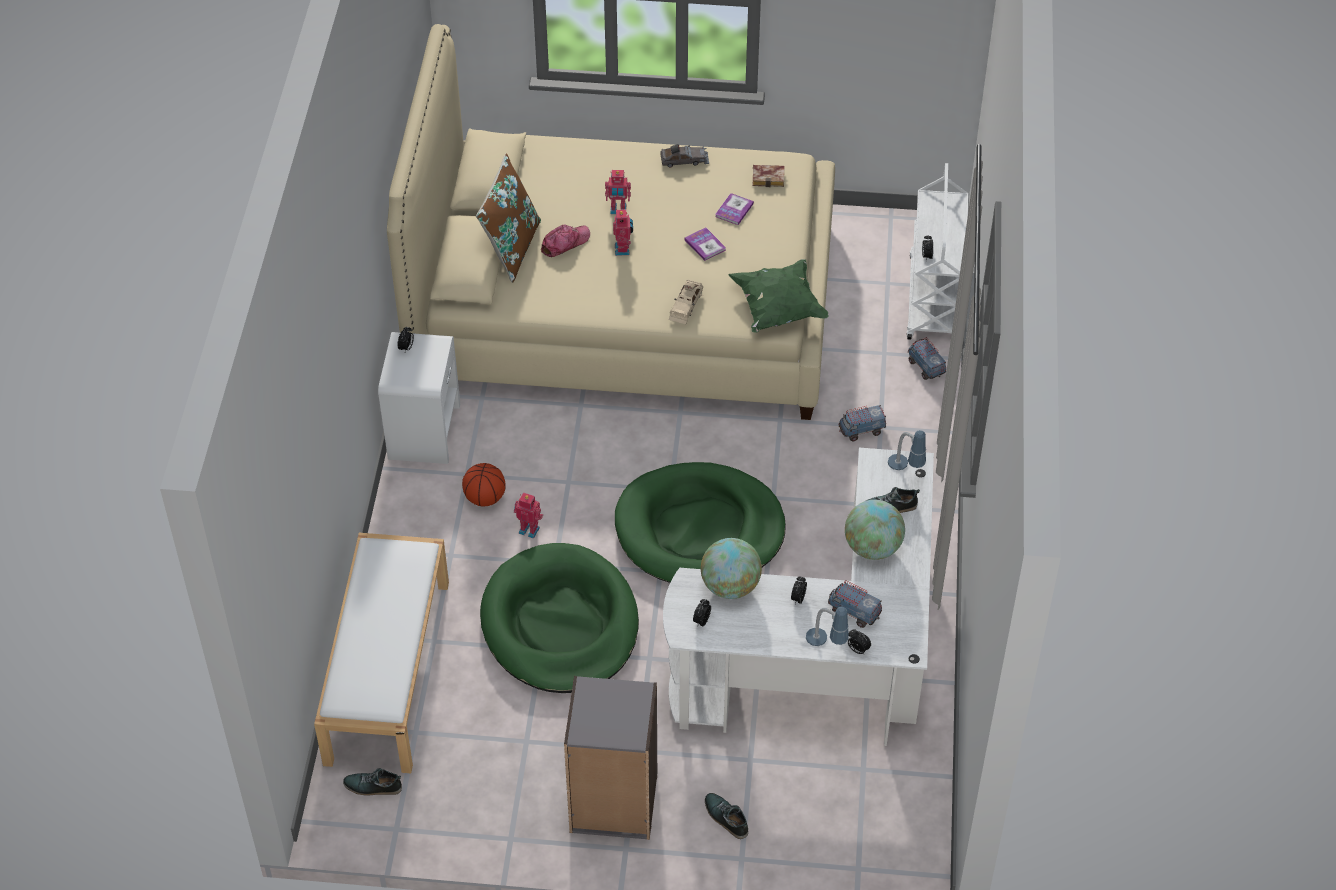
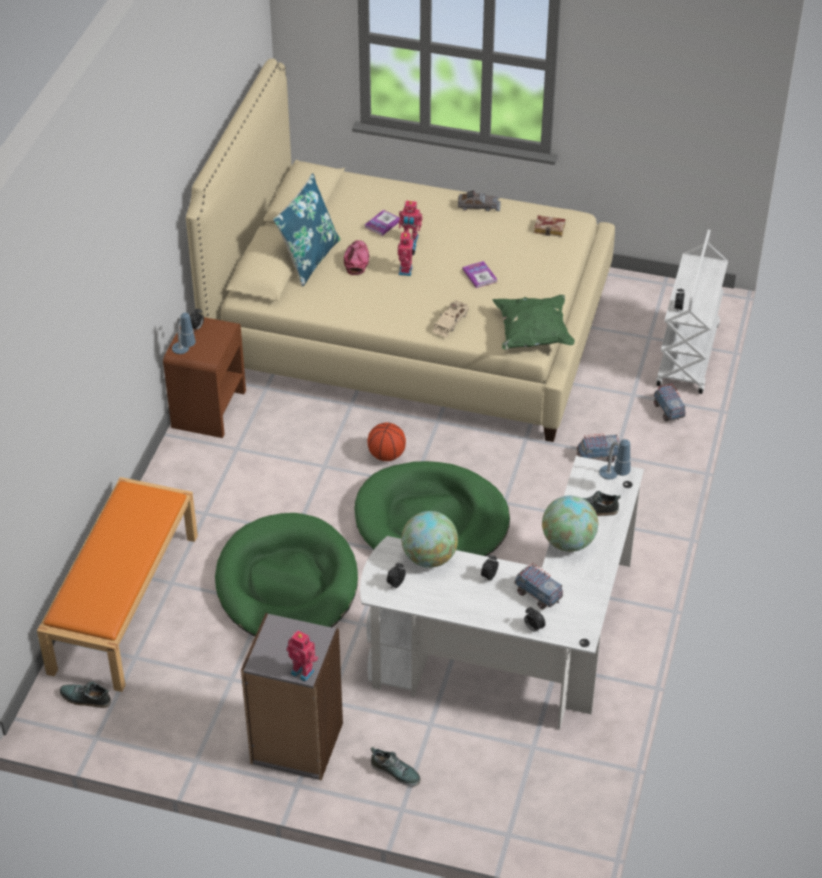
camera: 10 degrees right, 5 degrees down
(387, 670) = (124, 601): white bench -> orange bench
(424, 430) = (209, 408): white nightstand -> brown nightstand
(485, 498) = (247, 470): basketball -> basketball (386, 455)
(511, 248) = (309, 259): brown pillow -> blue pillow
(529, 529) = (280, 501): toy robot -> toy robot (303, 671)
(565, 243) = (356, 260): cap -> cap turned 60 degrees counterclockwise
(725, 818) = (395, 771): shoe -> shoe turned 150 degrees clockwise
(734, 210) = (513, 250): book -> book (382, 224)
(826, 647) = (504, 621): table lamp -> table lamp (185, 356)

